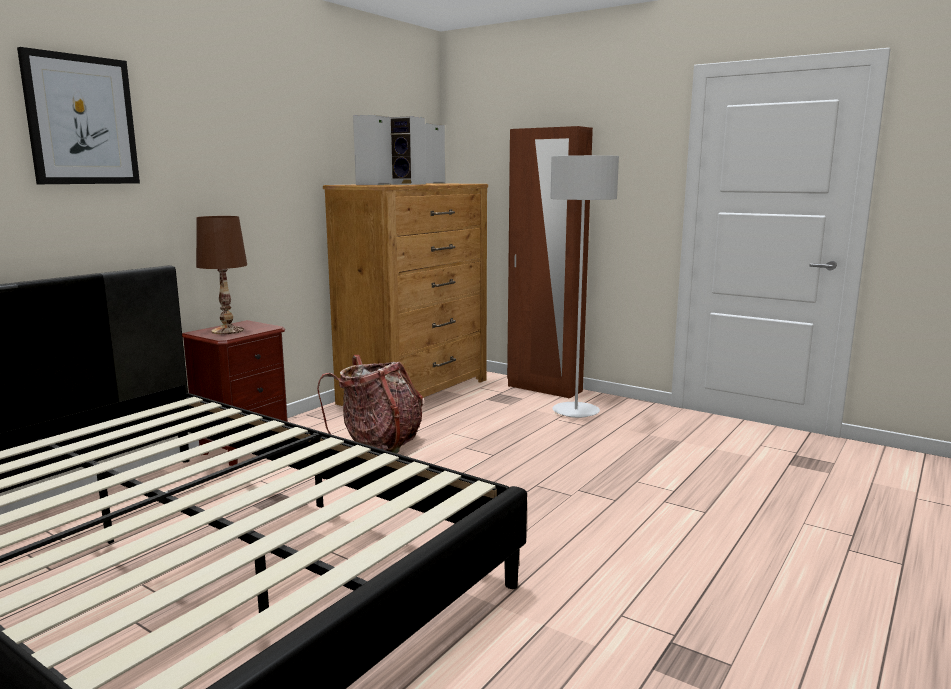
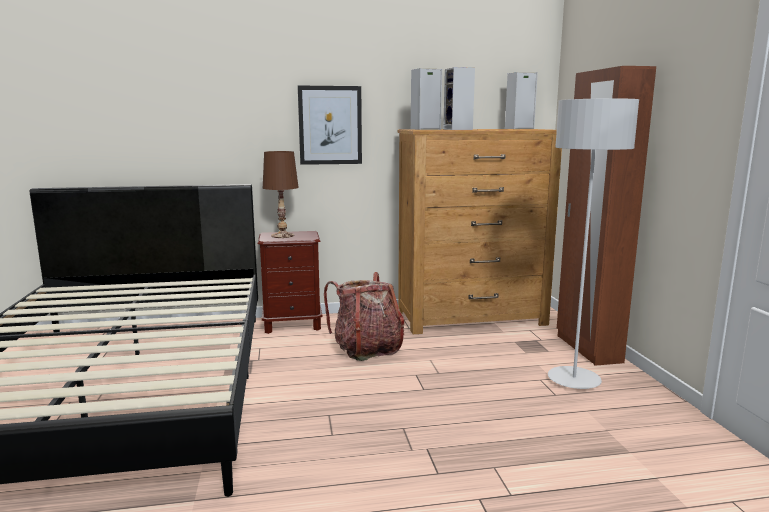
camera: 45 degrees right, 0 degrees up
(81, 120) = (198, 85): picture -> picture (330, 125)

